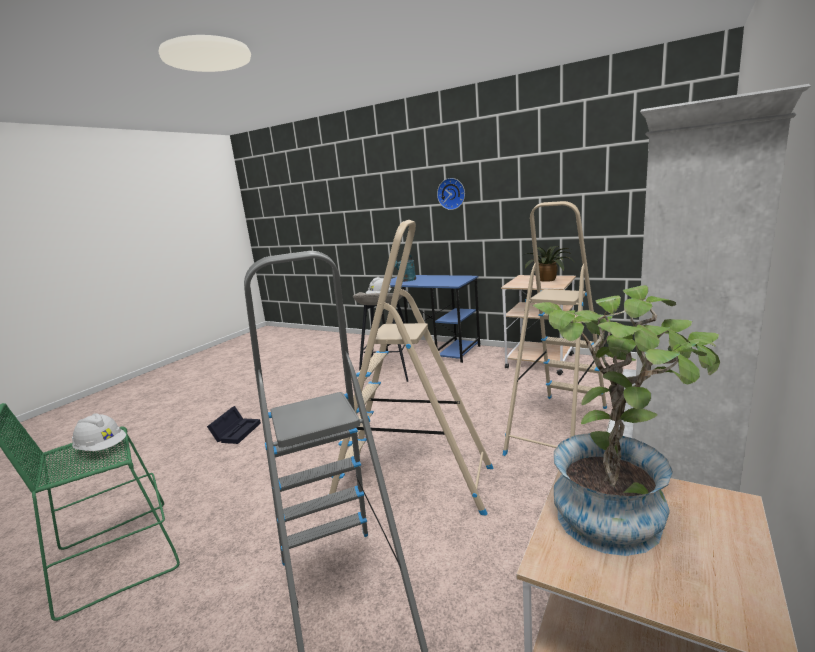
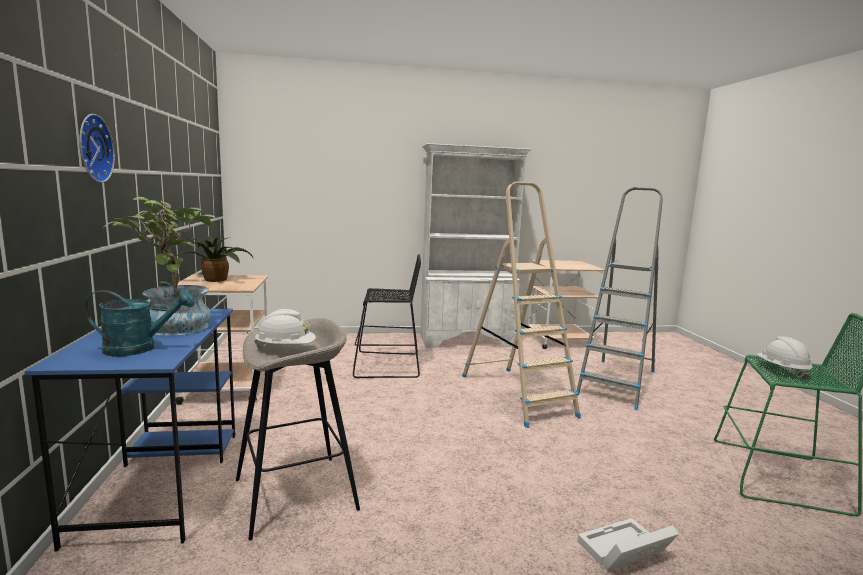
camera: 130 degrees left, 5 degrees down
(237, 431) = (623, 552): black storage box -> white storage box
(558, 428) = (386, 365): beige step ladder -> black stool
(619, 512) = (565, 265): potted plant -> potted plant (172, 326)

